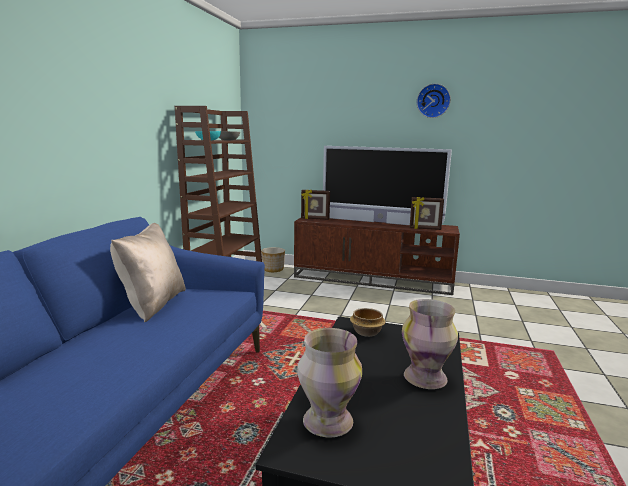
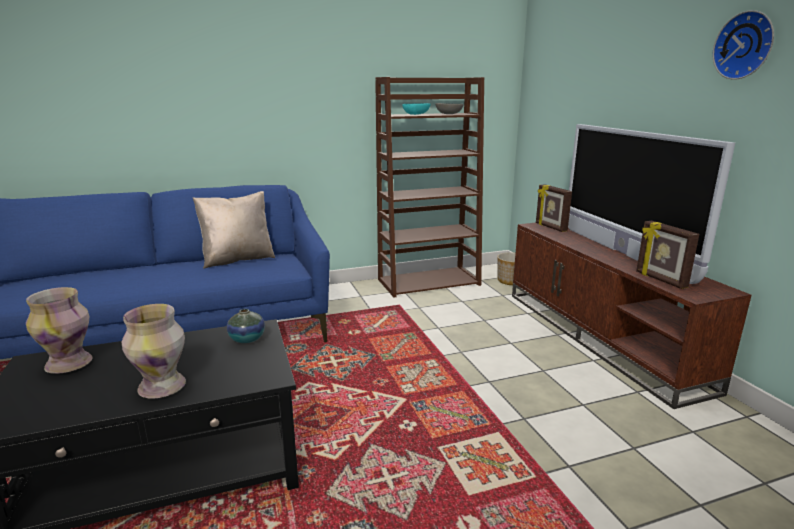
camera: 55 degrees right, 5 degrees up
(366, 332) = (247, 339): bowl -> vase

